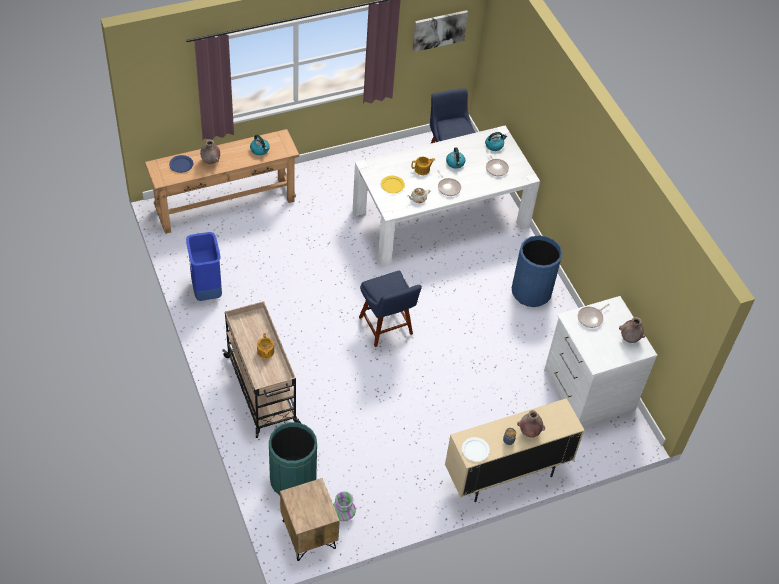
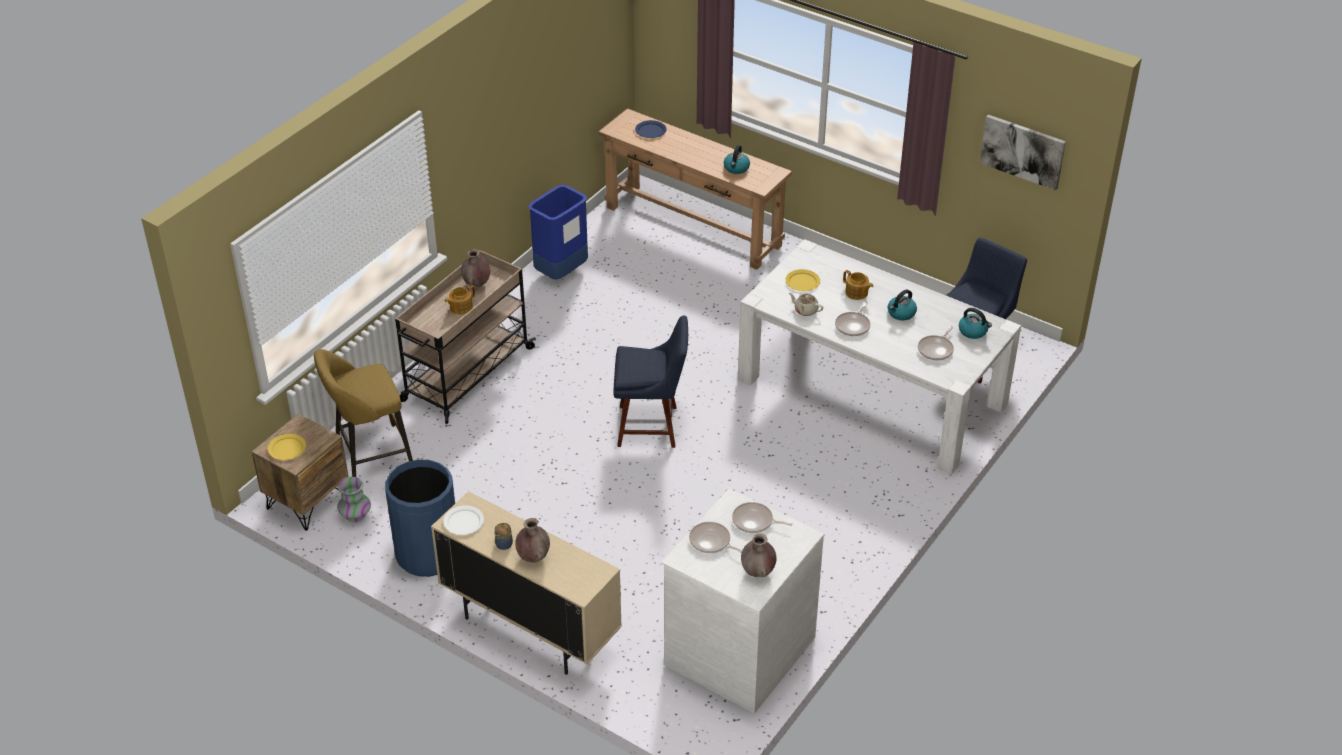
camera: 60 degrees right, 10 degrees down
(211, 161) = (679, 146): brown vase -> brown vase (476, 284)
(292, 480) = (369, 454): green trash can -> yellow stool
(310, 513) = (287, 448): none -> yellow plate
(387, 328) = (651, 426): blue chair -> blue chair turned 120 degrees counterclockwise
(531, 292) = (844, 524): blue trash can -> blue trash can (428, 554)
(593, 345) = (711, 542): none -> frying pan

